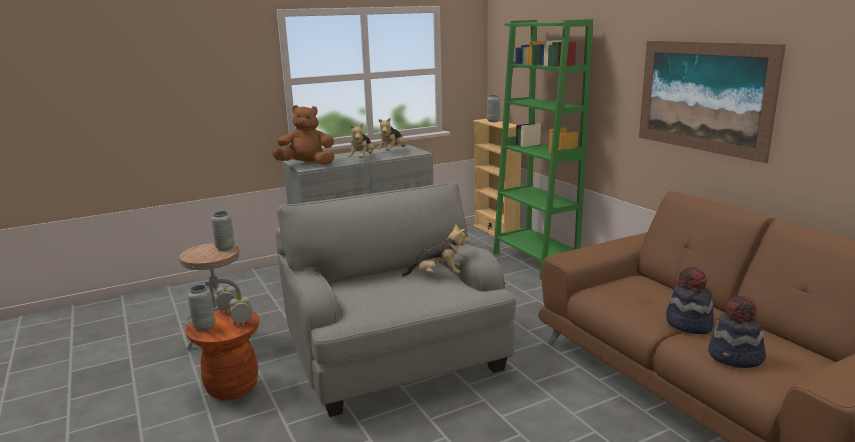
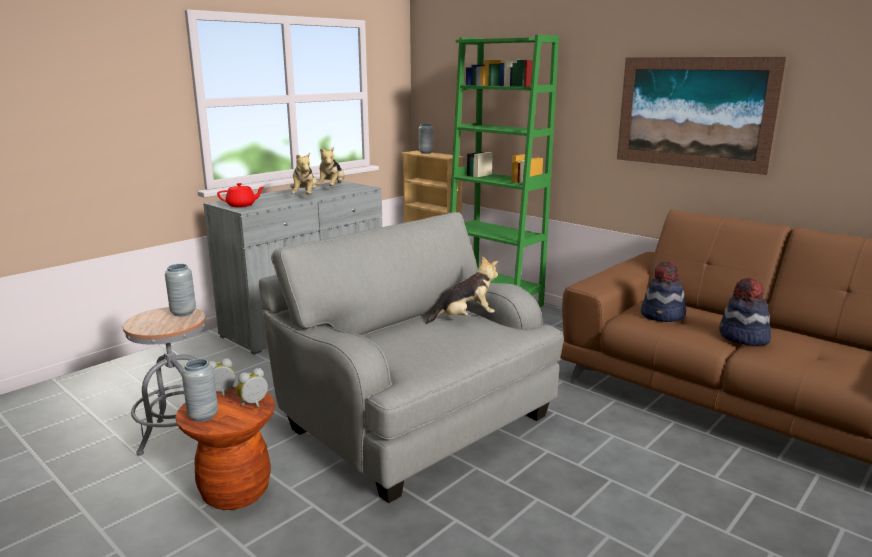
camera: 20 degrees left, 0 degrees up
(307, 164) = (242, 205): brown plush toy -> red teapot
(735, 357) = (811, 362): hat -> hat (663, 316)

